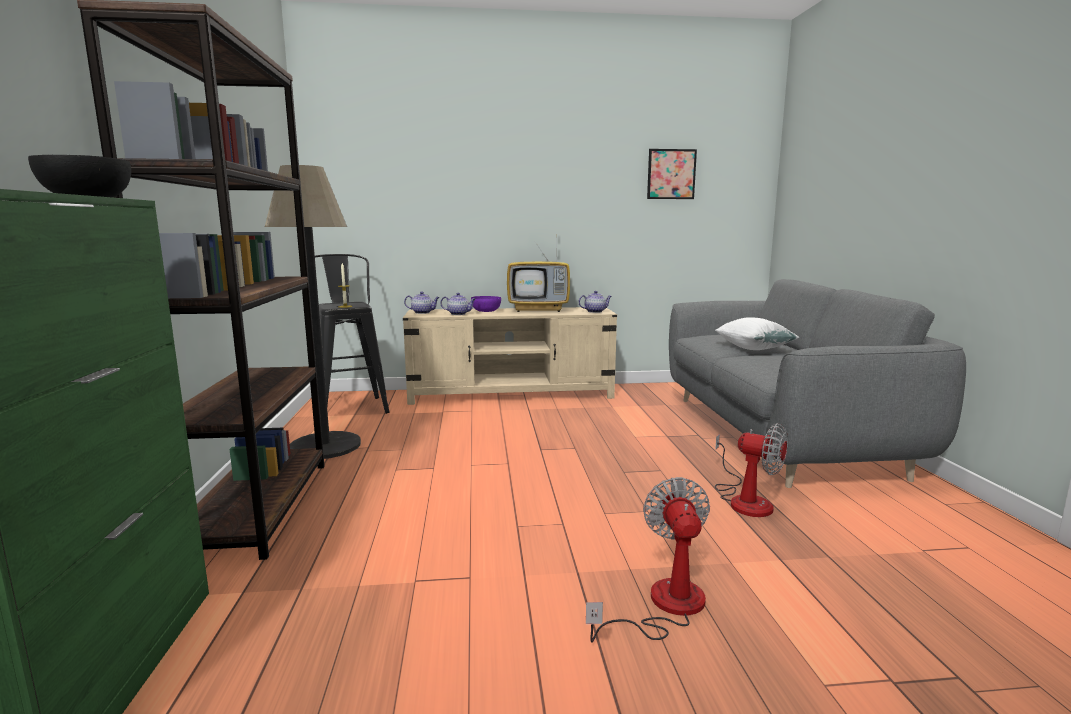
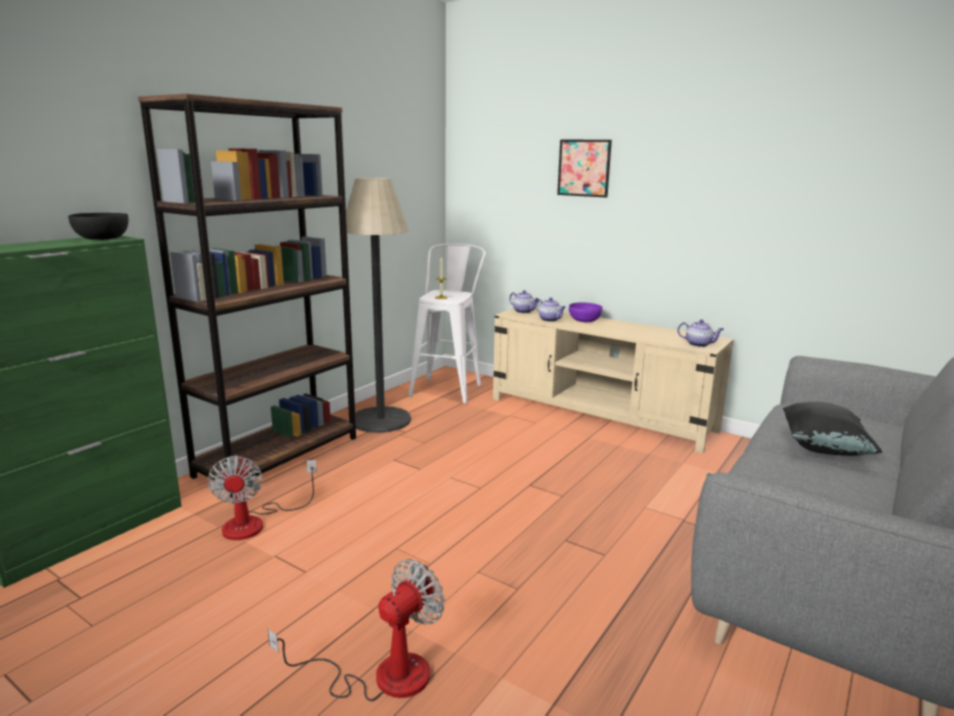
camera: 40 degrees right, 5 degrees up
(351, 406) = (448, 388): black stool -> white stool
(539, 310) = (643, 329): television -> none
(671, 174) = (854, 173): picture -> picture (584, 168)
(745, 500) = (636, 628): fan -> fan (256, 522)
(753, 349) = (823, 448): white pillow -> black pillow

